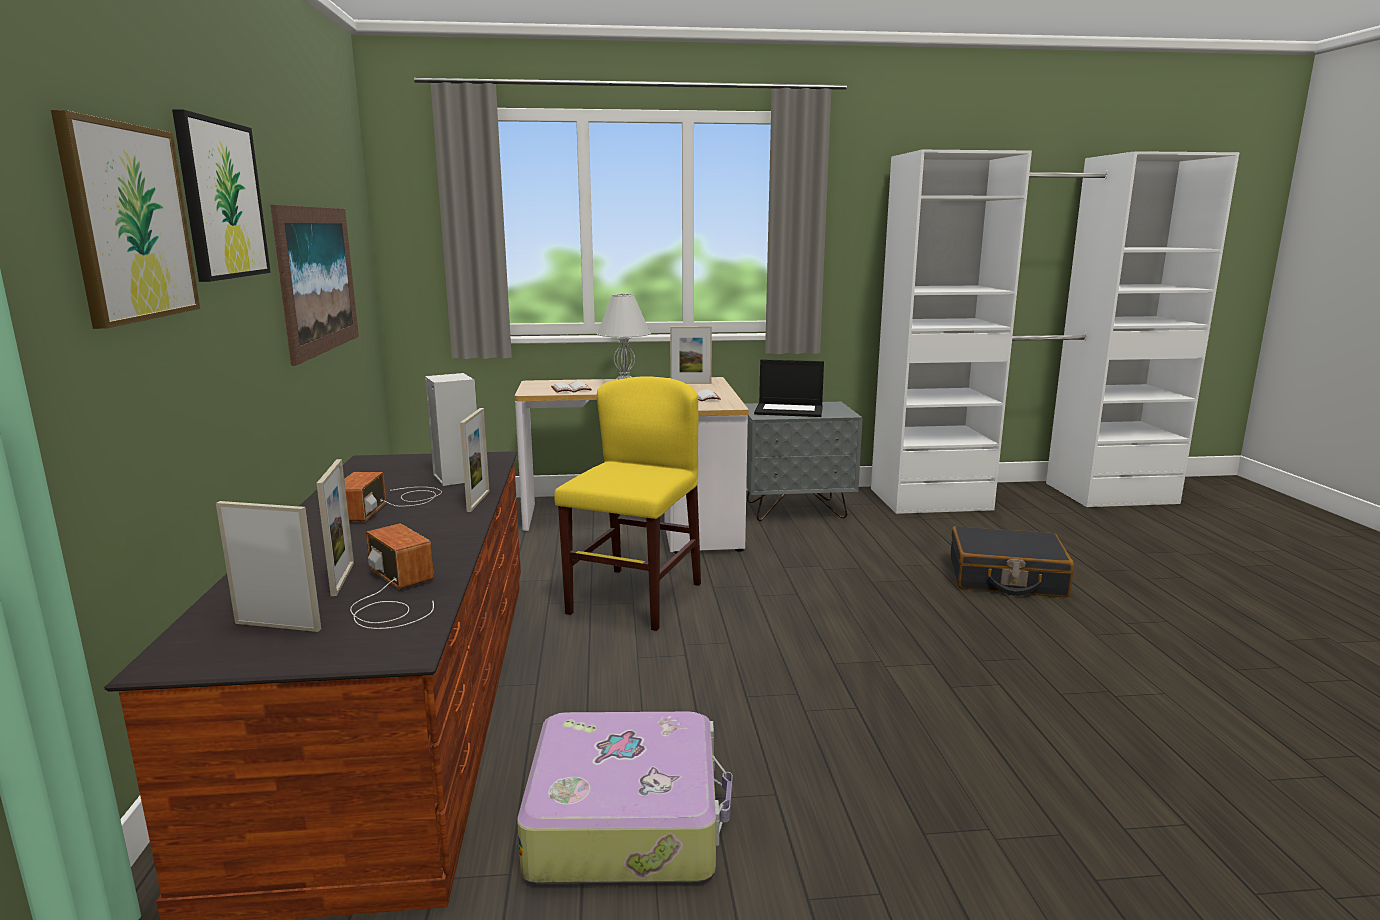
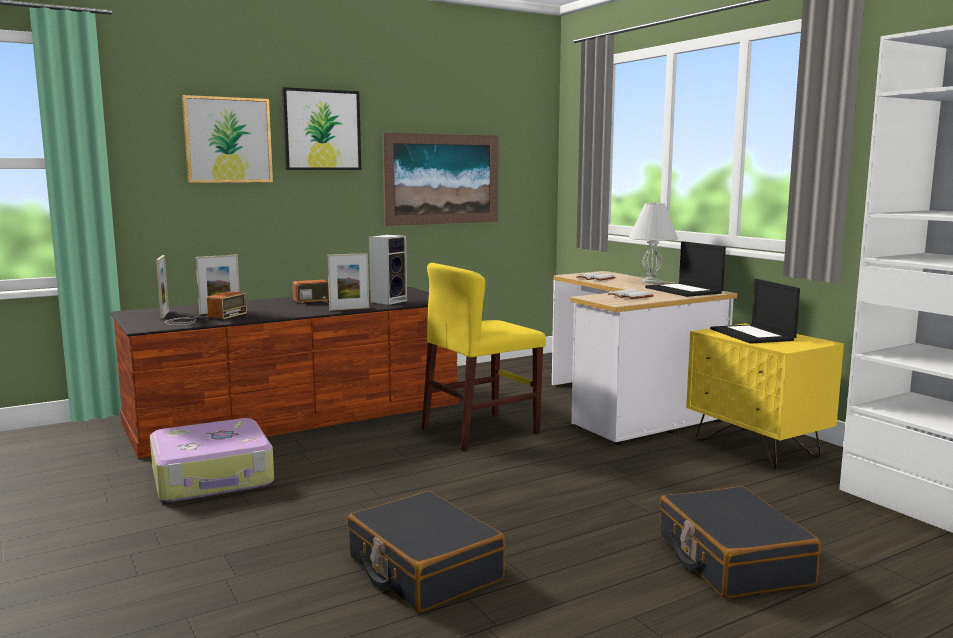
camera: 65 degrees right, 5 degrees down
(635, 598) = (480, 431): yellow chair -> yellow chair turned 150 degrees clockwise
(690, 383) = (684, 290): picture frame -> laptop
(795, 510) = (757, 448): grey nightstand -> yellow nightstand
(996, 703) = (423, 569): none -> black suitcase

